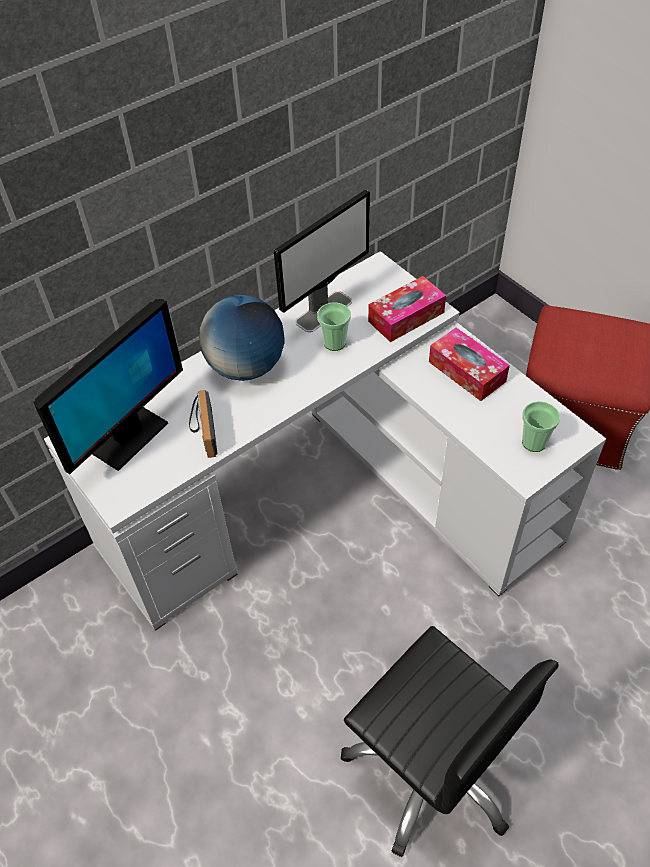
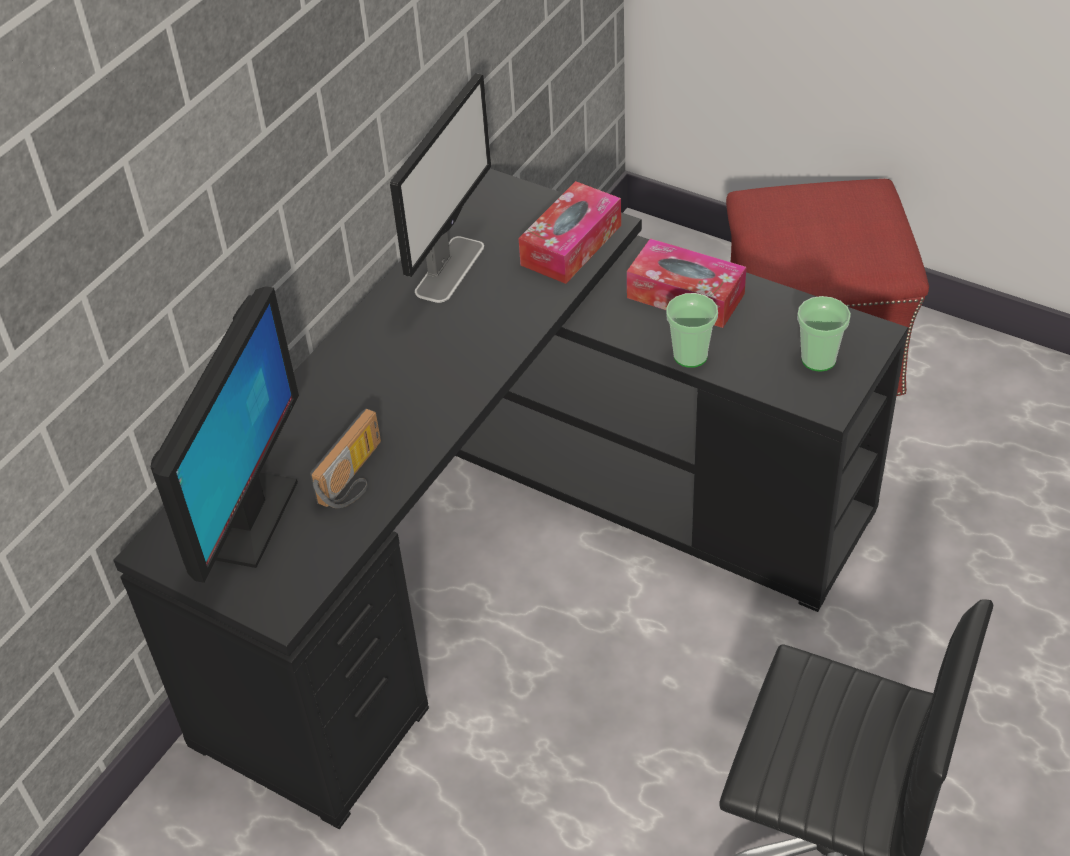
camera: 20 degrees left, 5 degrees down
(202, 431) = (355, 478): radio -> radio turned 120 degrees counterclockwise
(246, 366) = (374, 373): globe -> none
(334, 343) = (487, 306): cup -> cup (690, 355)
(334, 494) = (522, 551): white desk -> black desk

